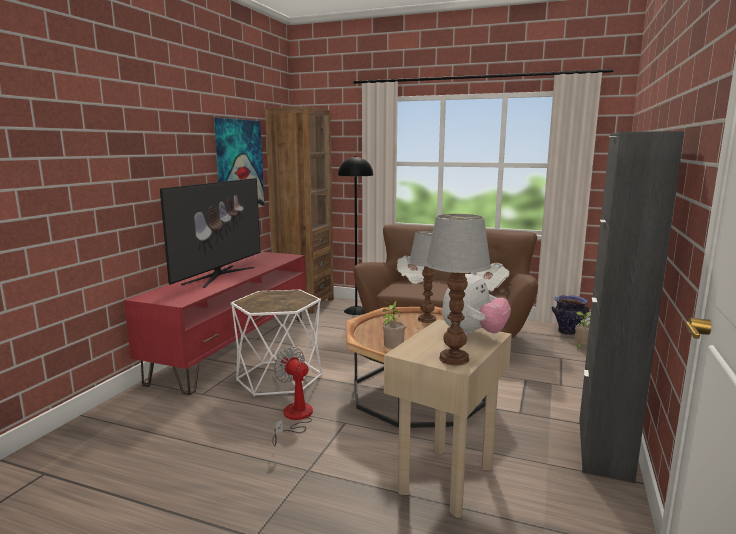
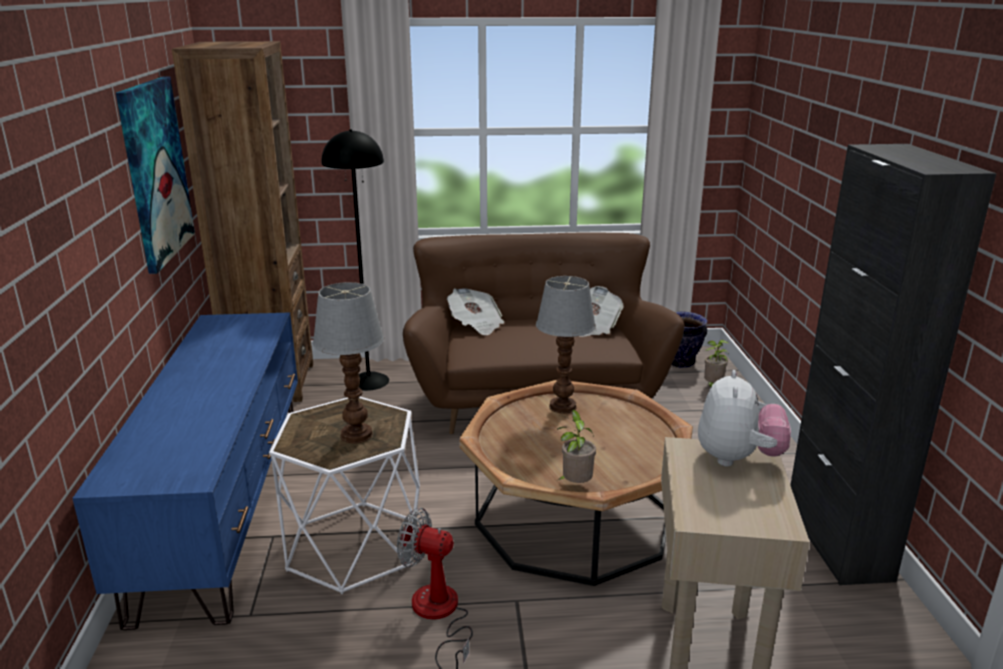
camera: 25 degrees left, 10 degrees up
(219, 275) = (192, 394): television -> none
(235, 347) = (225, 503): red tv stand -> blue tv stand
(453, 359) = (762, 514): table lamp -> table lamp (355, 435)

